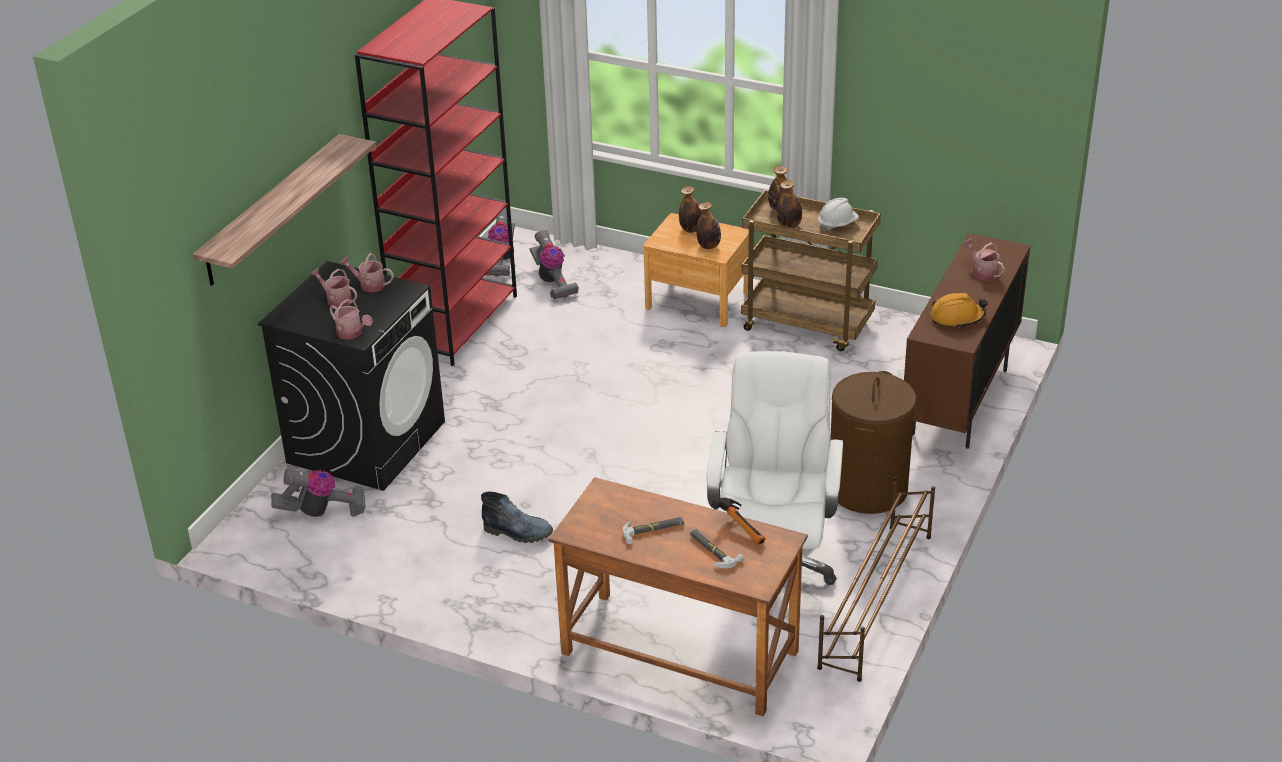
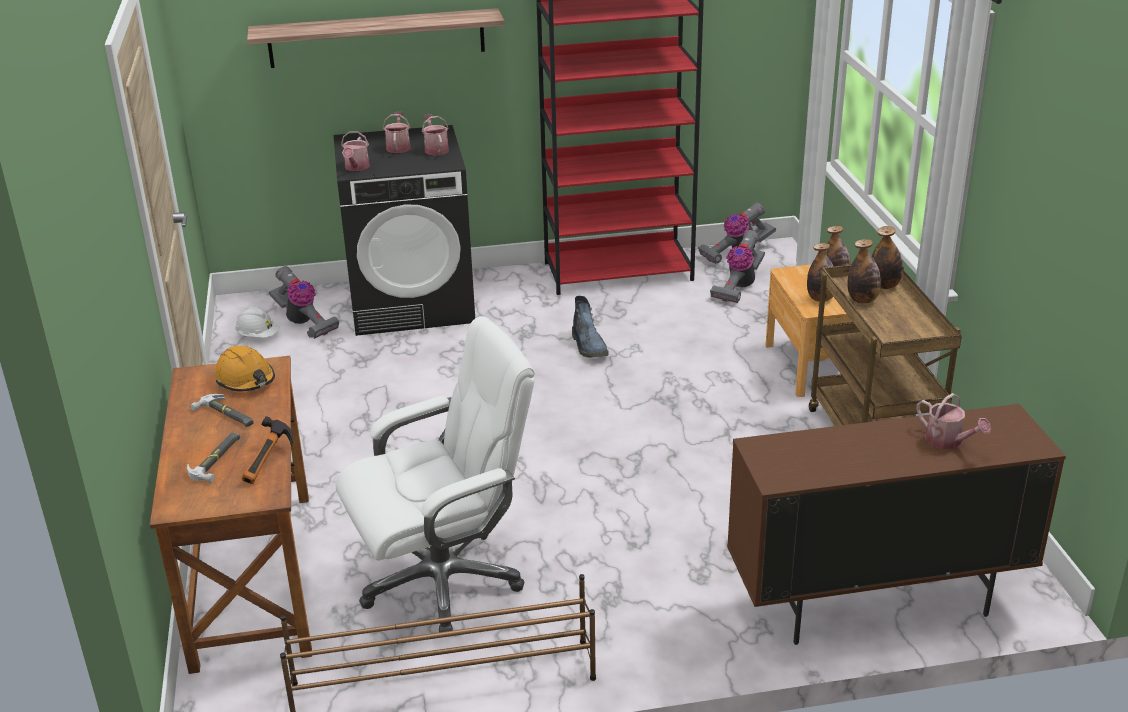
camera: 55 degrees right, 5 degrees down
(519, 532) = (358, 418): boot -> boot (589, 347)
(837, 225) = (909, 324): white hard hat -> white hard hat (258, 336)
(868, 489) = (634, 597): brown laundry basket -> none
(957, 317) = (822, 457): orange hard hat -> orange hard hat (246, 380)
(982, 272) = (948, 441): watering can -> watering can turned 120 degrees clockwise

